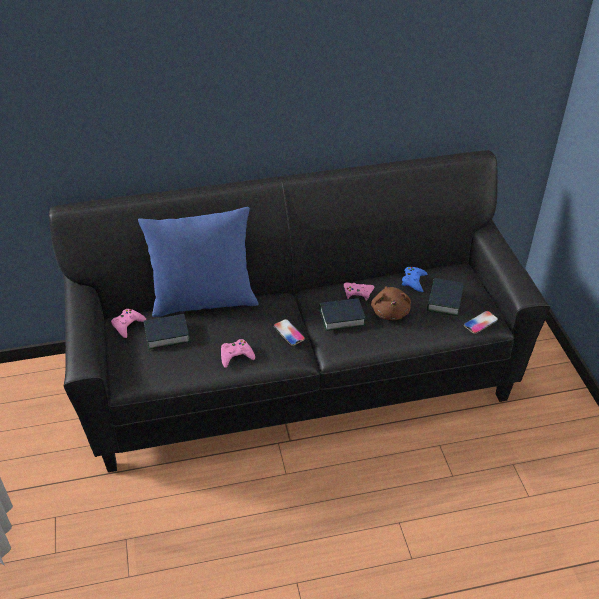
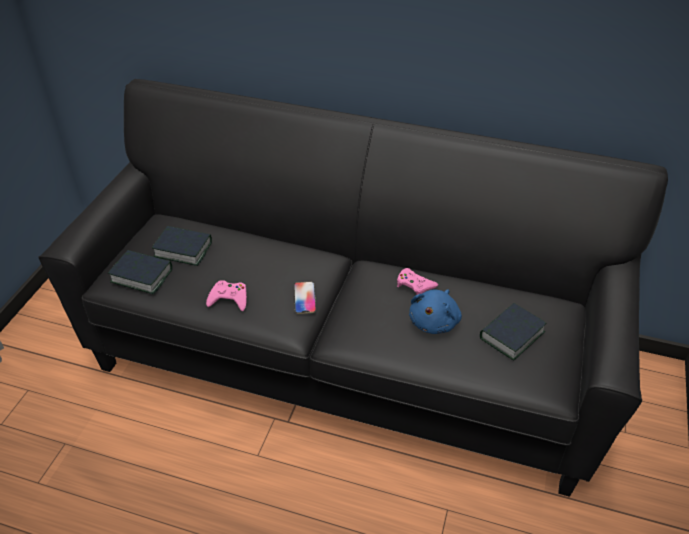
camera: 30 degrees right, 0 degrees up
(128, 325) = (160, 226): pink game controller -> none
(204, 301) = (250, 231): blue pillow -> none
(341, 317) = (374, 305): book -> book (142, 276)
(390, 311) = (434, 321): brown plush toy -> blue plush toy
(414, 281) = (490, 298): blue game controller -> none
(480, 322) = (538, 381): phone -> none

